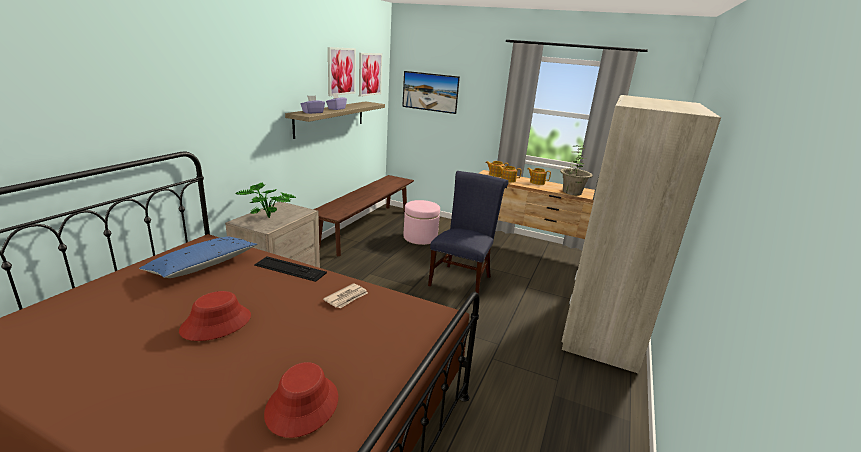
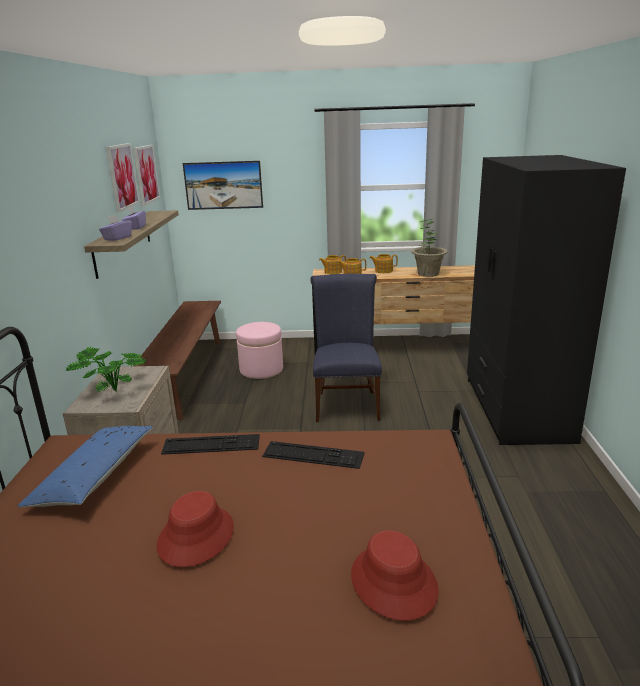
camera: 20 degrees left, 0 degrees up
(347, 297) = (313, 455): newspaper -> keyboard
(601, 326) = (516, 409): beige wardrobe -> black wardrobe

